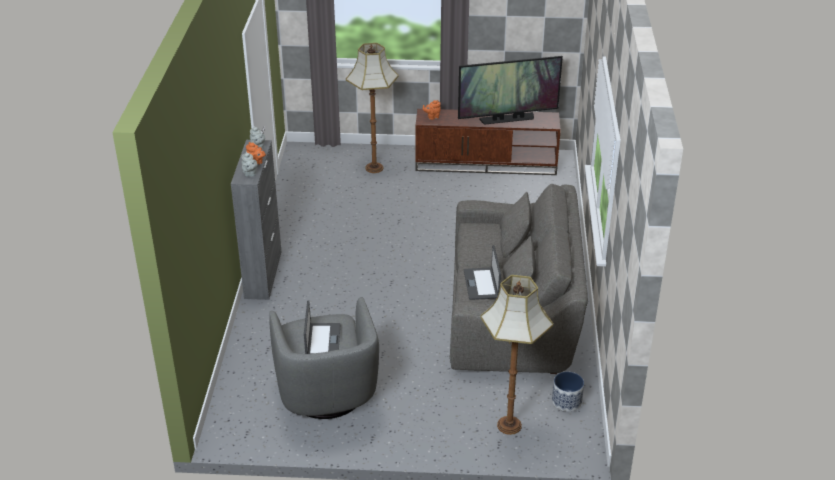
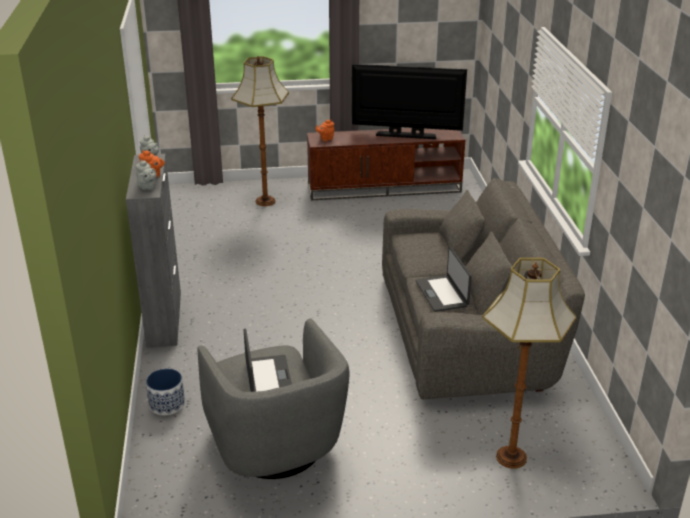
camera: 10 degrees left, 5 degrees down
(507, 119) = (406, 135): television -> television turned 150 degrees counterclockwise
(567, 401) = (567, 421): planter -> planter (167, 404)

